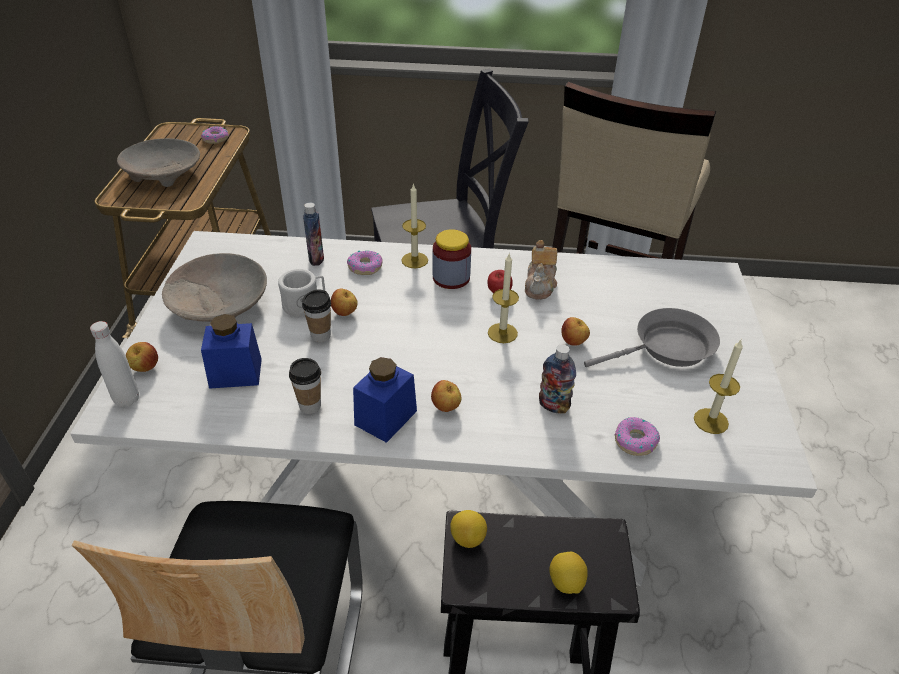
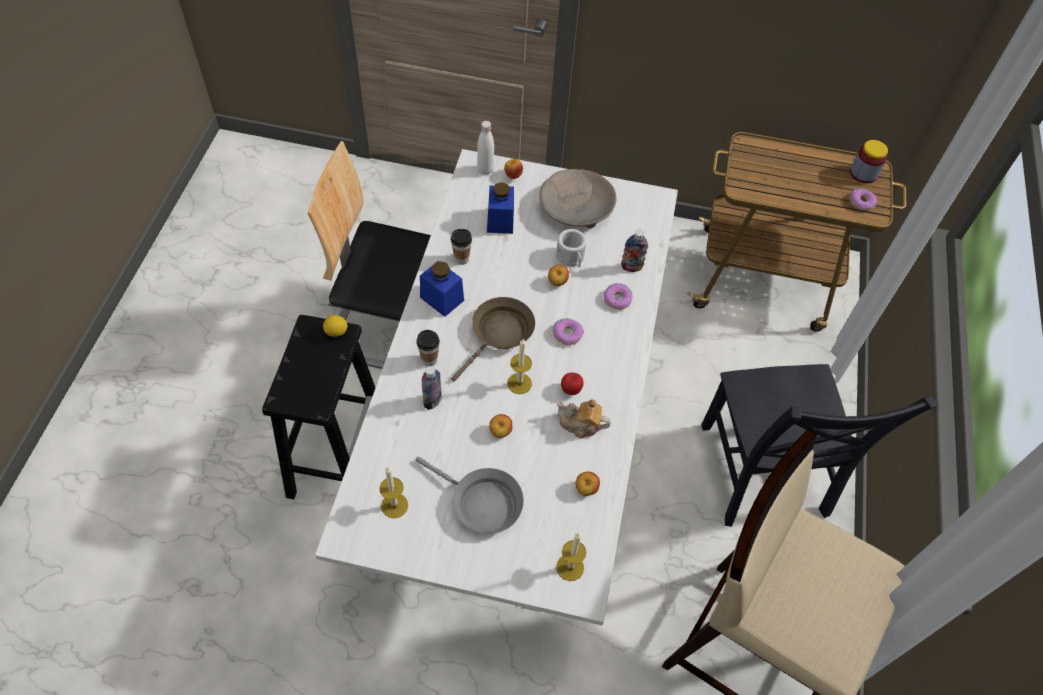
camera: 95 degrees right, 15 degrees up
(163, 173) = (789, 170): beige bowl -> none
(320, 336) = (532, 267): cup -> cup (429, 360)
(414, 260) = (625, 335): candle -> candle (570, 567)
(435, 355) = (499, 334): none -> brown frying pan
(446, 407) = (444, 334): apple -> apple (586, 489)
(451, 278) = (597, 358): jar -> jar (863, 173)
(566, 582) = (293, 377): lemon -> none
(635, 441) = (387, 445): donut -> donut (567, 334)
(667, 348) = (481, 503): grey frying pan -> grey frying pan turned 45 degrees counterclockwise

